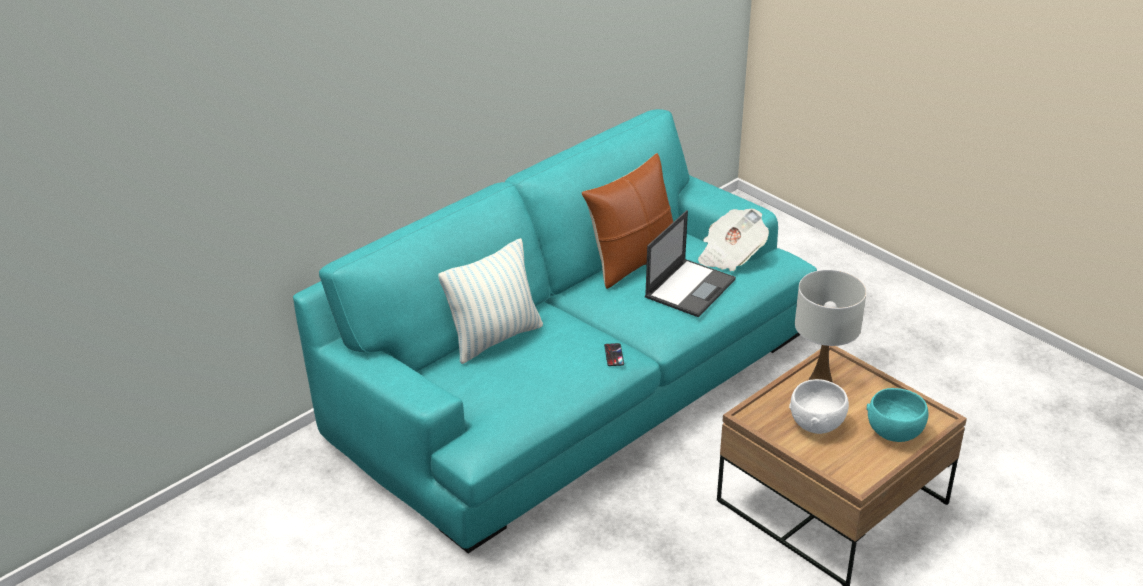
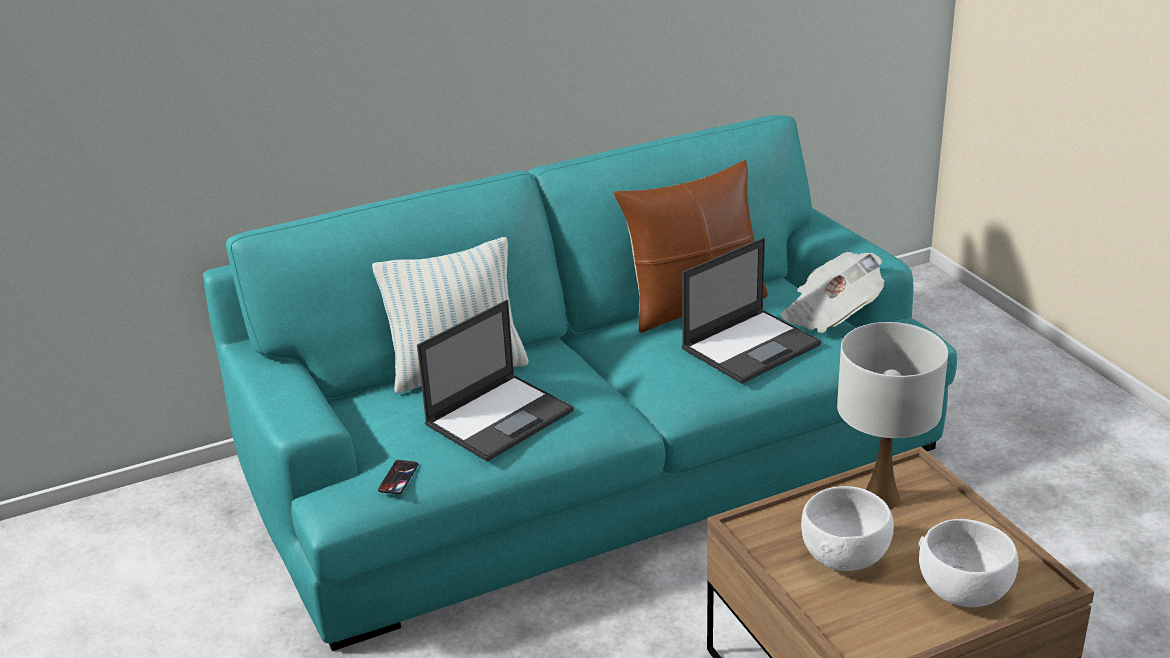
camera: 20 degrees right, 5 degrees down
(550, 369) = (500, 417): none -> laptop
(614, 355) = (597, 413): phone -> phone (398, 477)
(894, 433) = (964, 592): turquoise bowl -> white bowl

